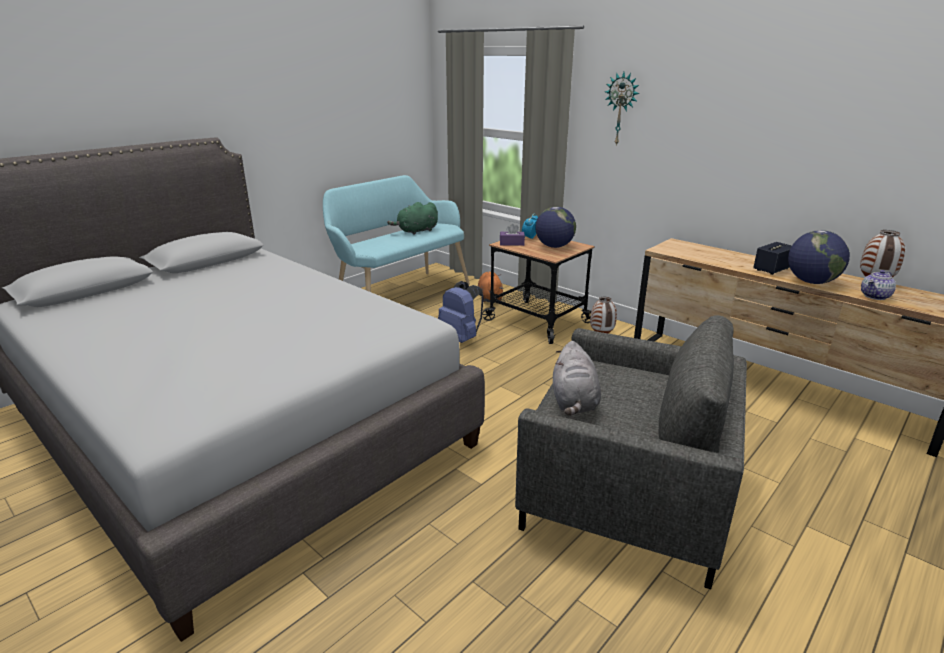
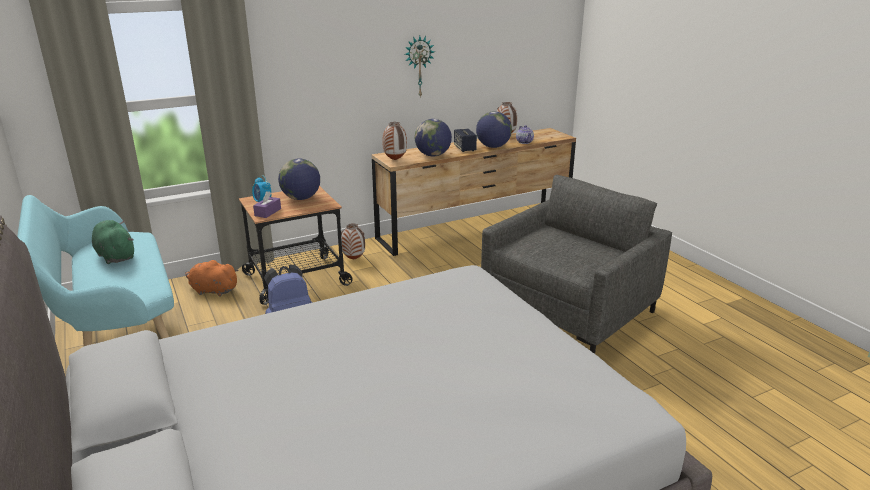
camera: 70 degrees left, 0 degrees up
(416, 231) = (115, 256): green plush toy -> green plush toy turned 150 degrees clockwise
(574, 402) = (570, 261): grey plush toy -> none
(621, 109) = (299, 54): wall clock -> wall clock (418, 66)
(669, 248) = (394, 160): none -> vase
(716, 260) = (433, 155): none -> globe

